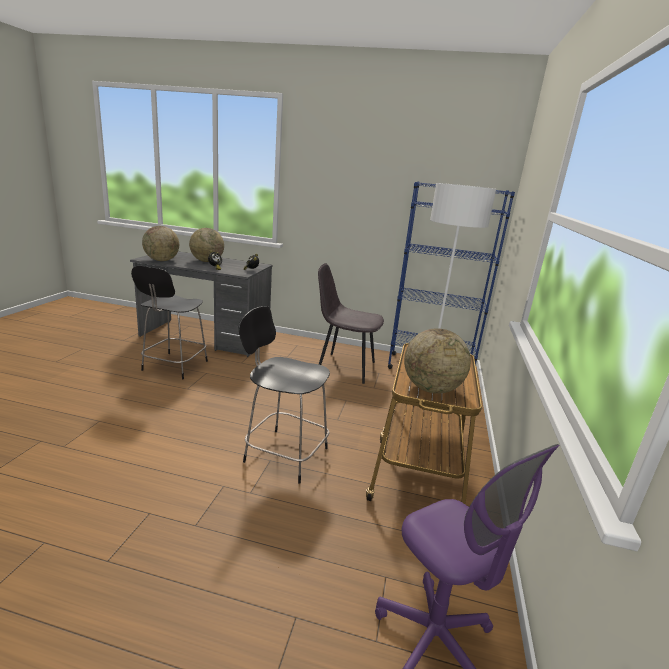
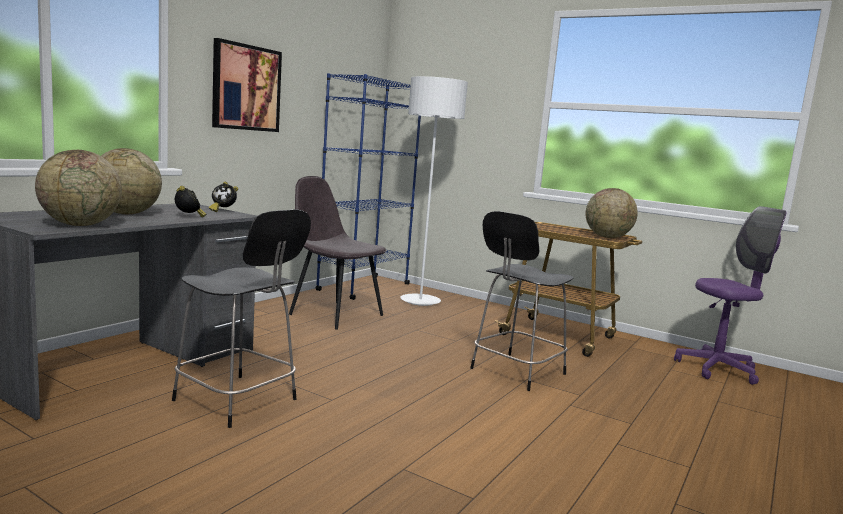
camera: 70 degrees left, 10 degrees down
(337, 194) = (246, 88): none -> picture
(344, 367) = (334, 314): grey chair -> grey chair turned 90 degrees clockwise

